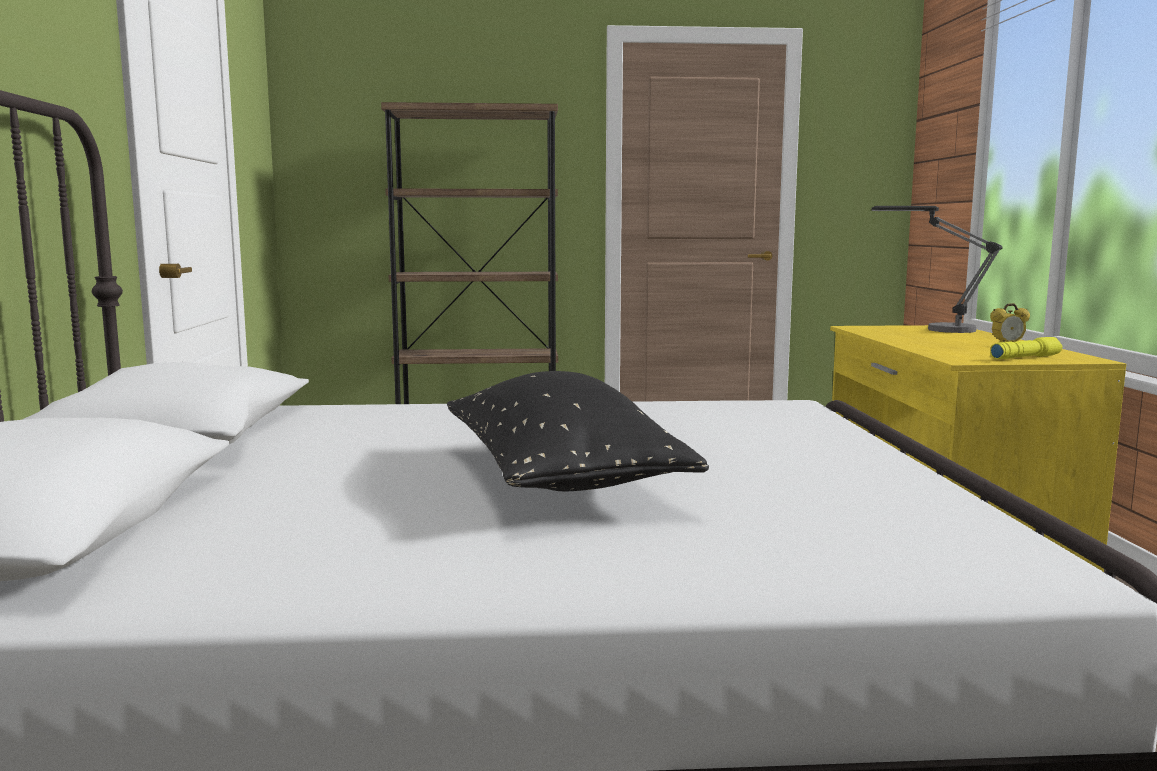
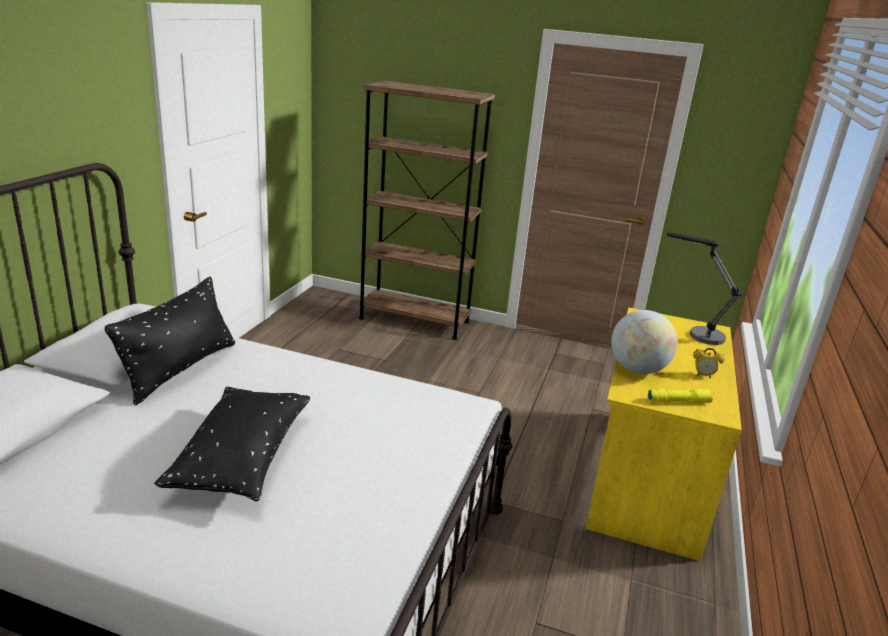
camera: 20 degrees right, 15 degrees up
(302, 432) = (180, 369): none -> black pillow
(935, 349) = (637, 369): none -> globe

